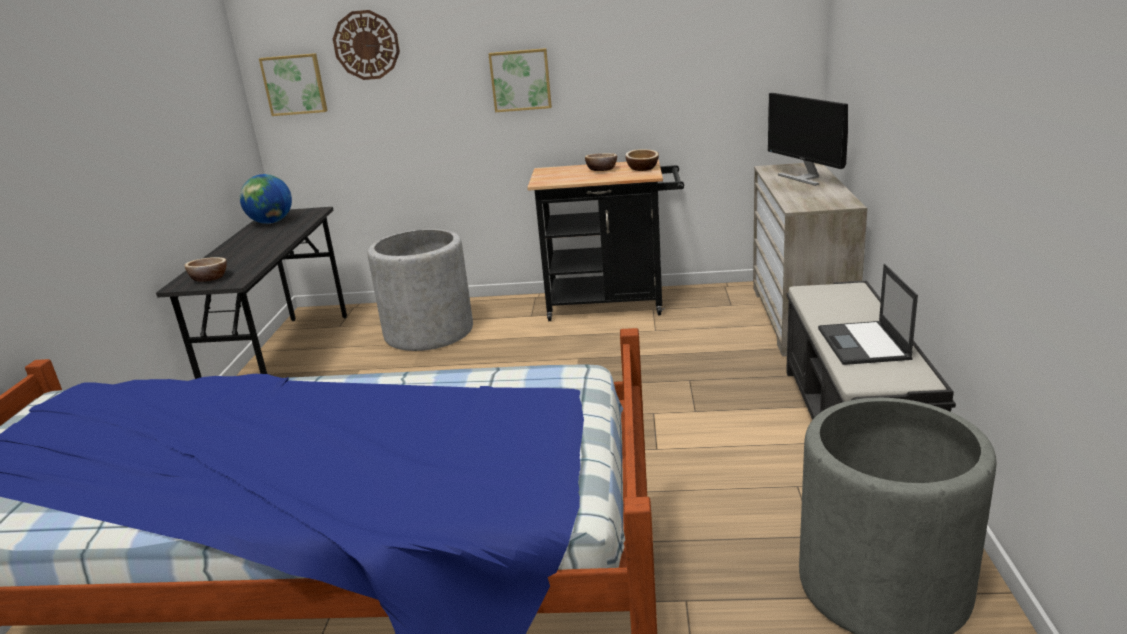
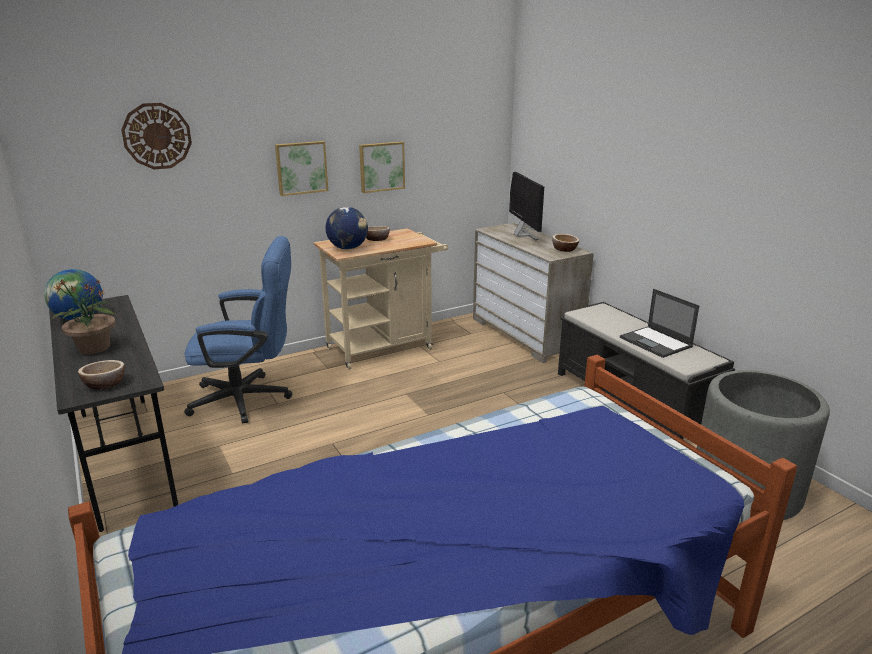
camera: 35 degrees left, 0 degrees up
(244, 248) = (94, 348): none -> potted plant
(294, 84) = (75, 175): picture -> picture (381, 166)
(429, 332) = (249, 399): grey planter -> blue office chair
(556, 177) = (348, 248): none -> globe
(613, 304) = (385, 347): black cart -> beige cart
(642, 168) = (408, 236): bowl -> bowl (564, 249)
(804, 178) = (523, 235): monitor -> monitor turned 135 degrees counterclockwise

